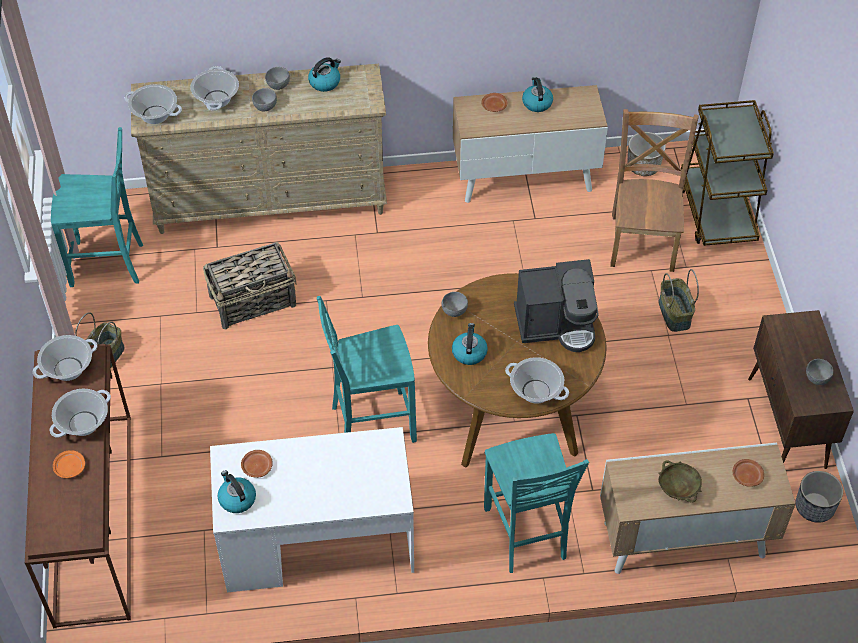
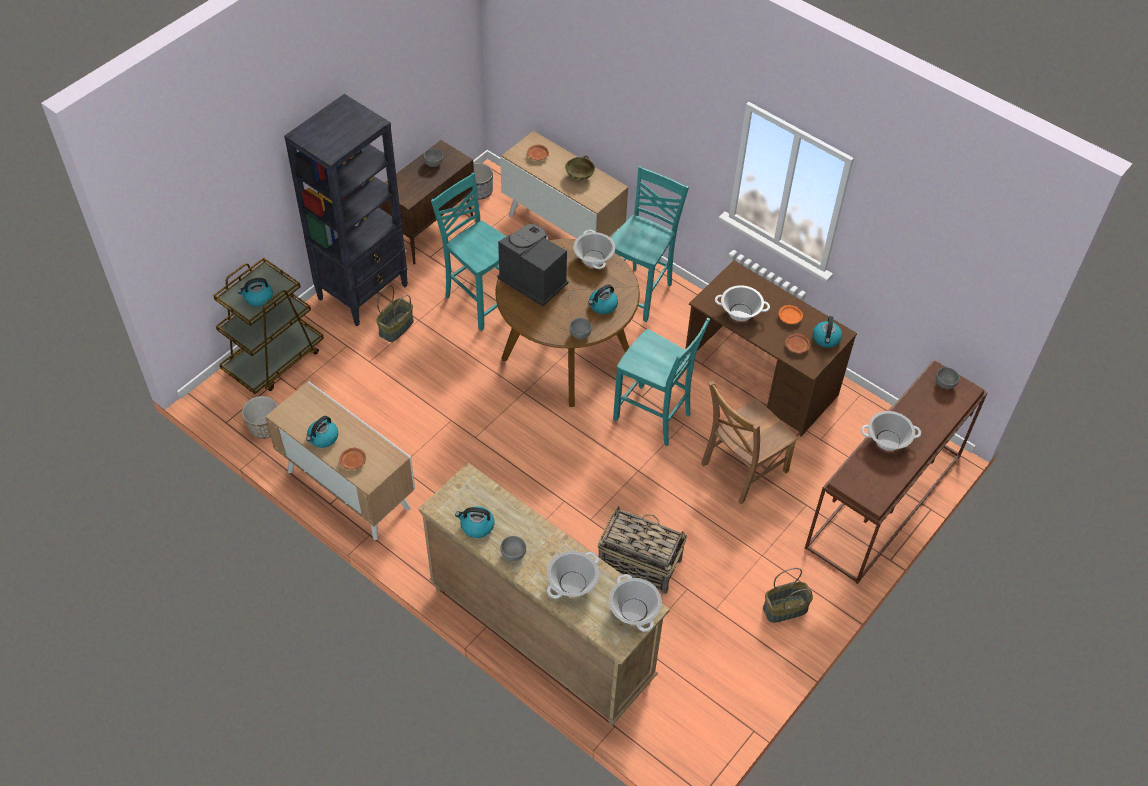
camera: 135 degrees left, 0 degrees up
(68, 368) = (868, 485): cooking pot -> cooking pot (740, 312)
(69, 467) = (919, 419): orange plate -> orange plate (790, 318)
(109, 264) = (714, 689): turquoise chair -> turquoise chair (479, 300)
(265, 107) = (545, 542): grey bowl -> grey bowl (944, 384)
(317, 544) = (760, 379): white desk -> brown desk
(643, 239) = (343, 382): brown chair -> brown chair (741, 469)
(727, 130) = (258, 298): none -> kettle
(745, 318) = (363, 291): none -> black bookcase

